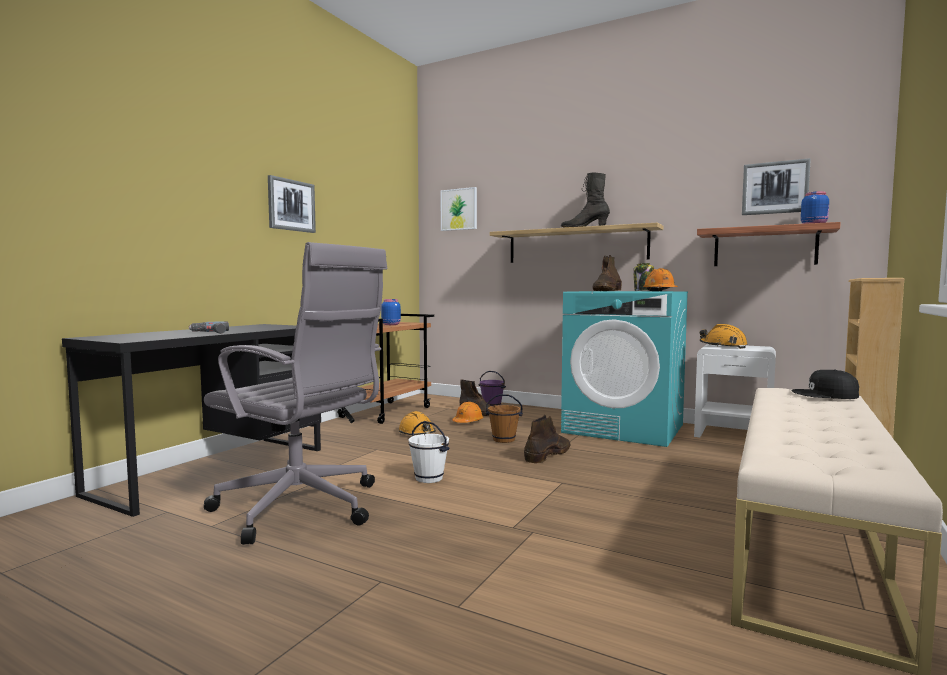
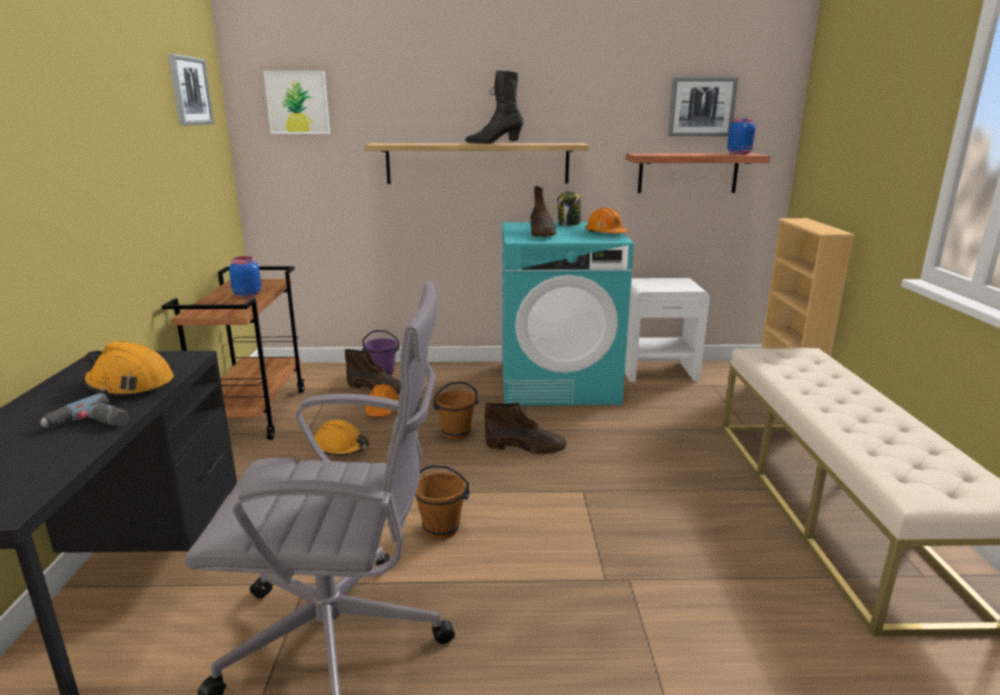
camera: 30 degrees left, 15 degrees up
(291, 205) = (83, 135): picture -> picture (190, 91)
(428, 478) = (441, 529): white bucket -> brown bucket
(548, 454) = (526, 447): brown boot -> brown boot turned 90 degrees clockwise
(723, 346) = (652, 284): orange hard hat -> orange hard hat (130, 385)
(825, 394) = (804, 355): black cap -> none

